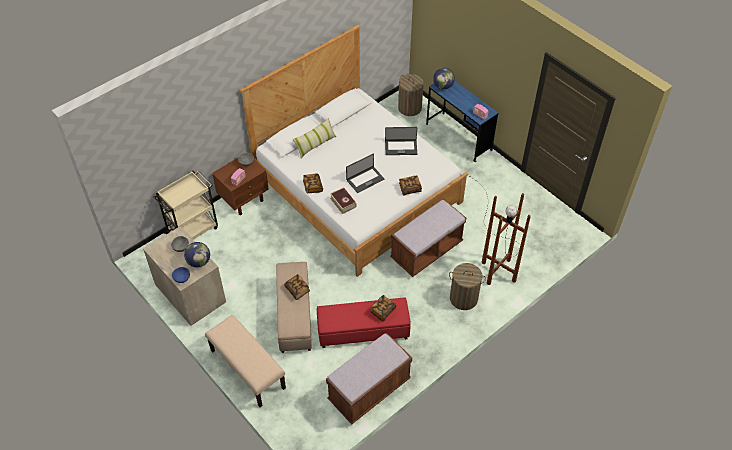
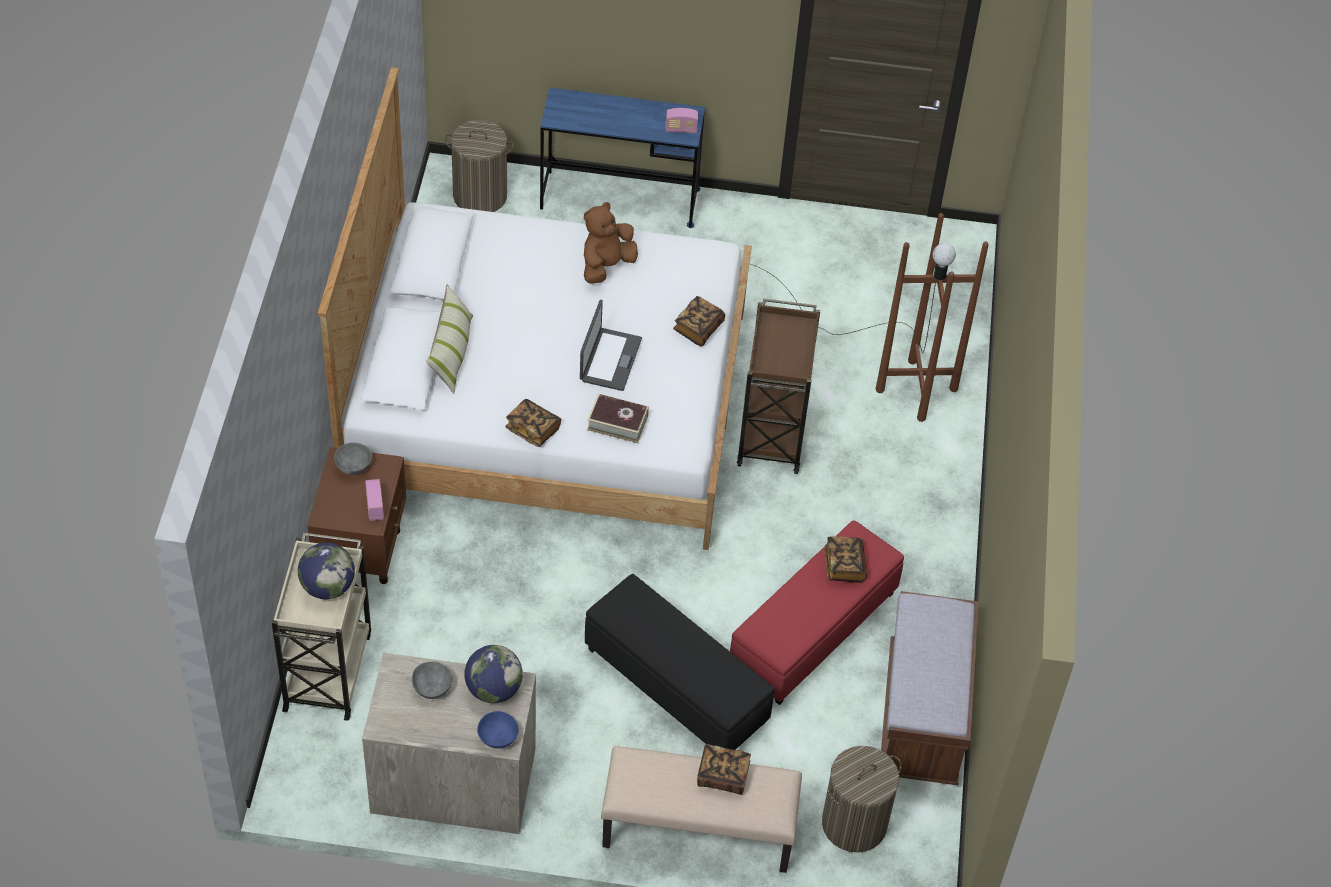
camera: 45 degrees left, 0 degrees up
(294, 315) = (675, 686): beige ottoman -> black ottoman
(297, 290) = (673, 629): book -> book (723, 776)
(401, 147) = (606, 266): laptop -> brown plush toy
(426, 251) = (772, 431): brown bench -> brown cart
(443, 86) = (565, 112): globe -> globe (328, 587)
(463, 298) = (908, 469): laundry basket -> laundry basket (854, 824)

